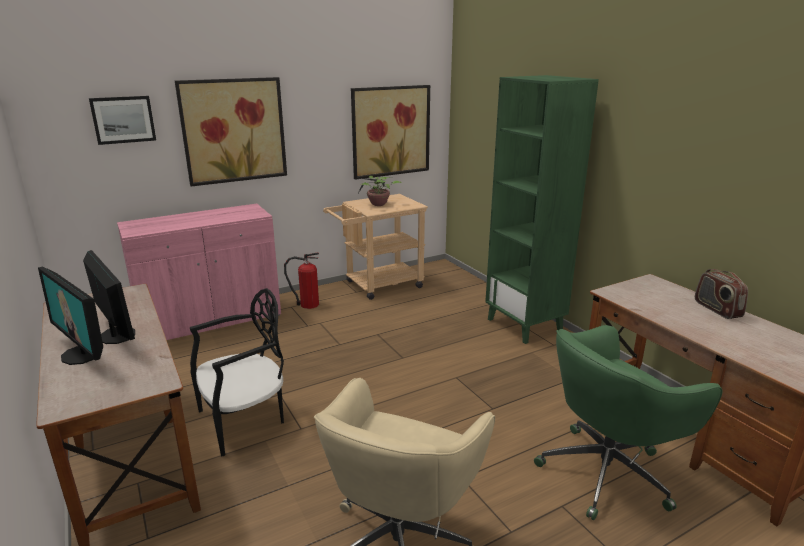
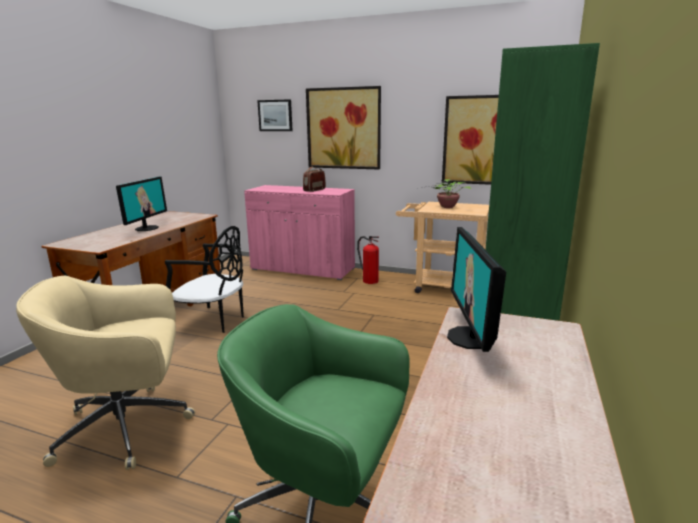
camera: 50 degrees right, 5 degrees down
(82, 354) = (119, 230): monitor -> monitor (470, 338)
(717, 309) = (557, 386): radio -> radio (314, 190)

